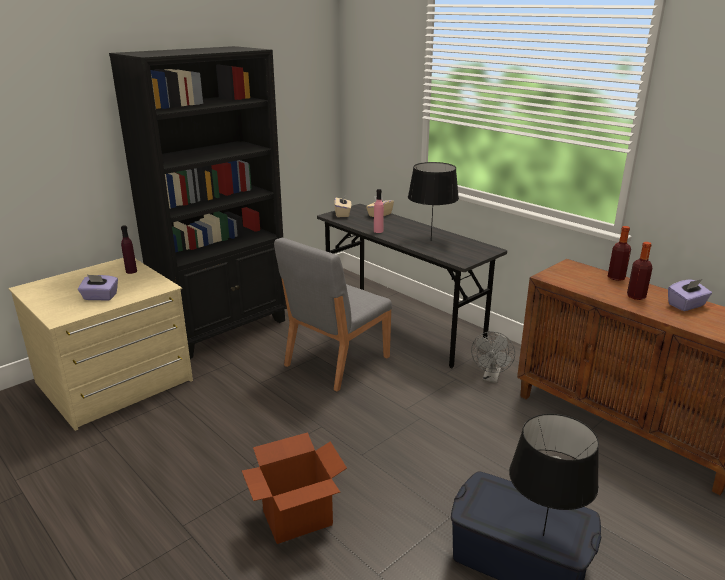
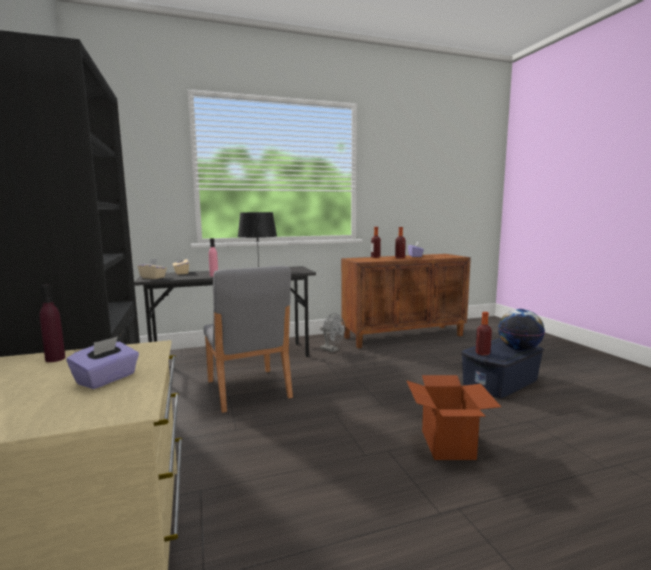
camera: 65 degrees left, 15 degrees down
(482, 493) = (482, 353): none -> bottle
(543, 535) = (519, 349): black table lamp -> globe

